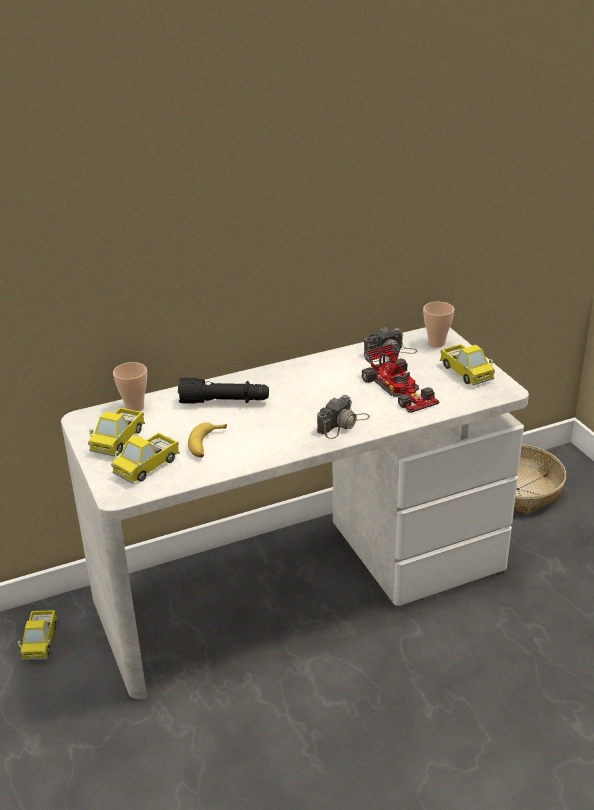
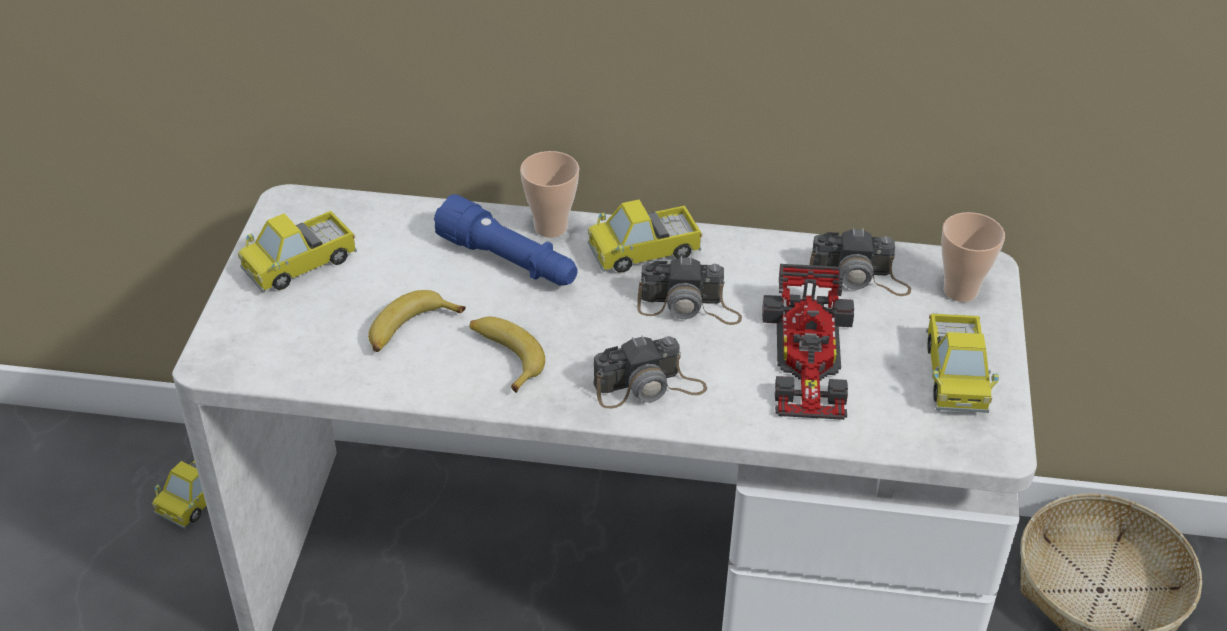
camera: 30 degrees right, 10 degrees up
(134, 407) = (375, 214): cup -> cup (551, 227)
(147, 467) = (295, 331): toy truck -> toy truck (644, 252)
(224, 402) = (509, 262): black flashlight -> blue flashlight
(264, 438) = (504, 357): none -> banana
(328, 389) = (689, 307): none -> camera

